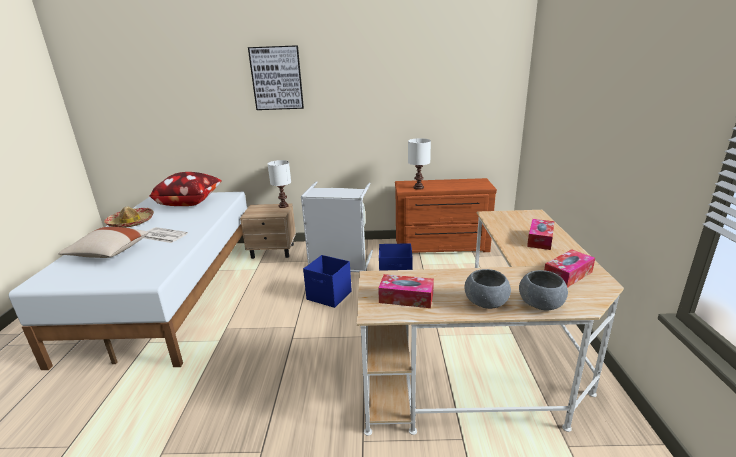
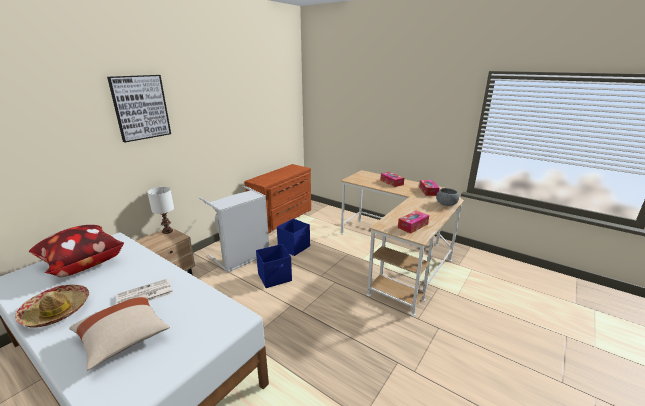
camera: 55 degrees left, 0 degrees up
(418, 187) = (270, 180): white table lamp -> none
(485, 303) = (435, 212): grey bowl -> none

